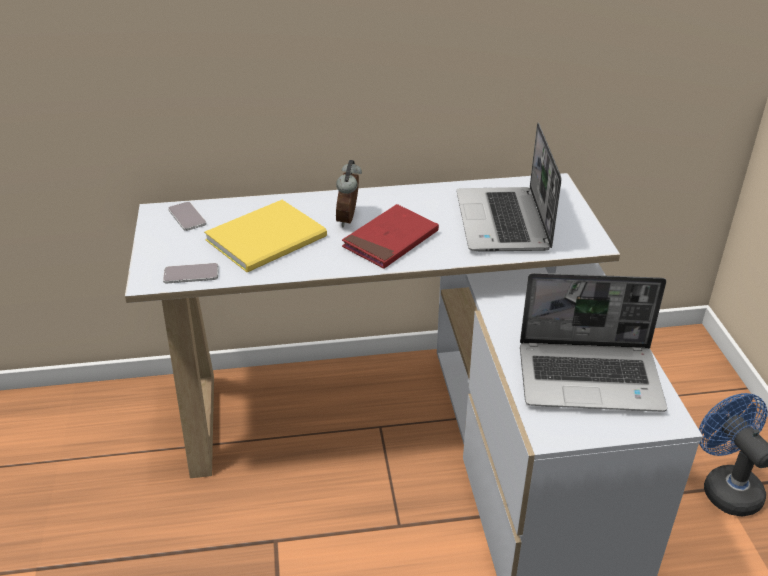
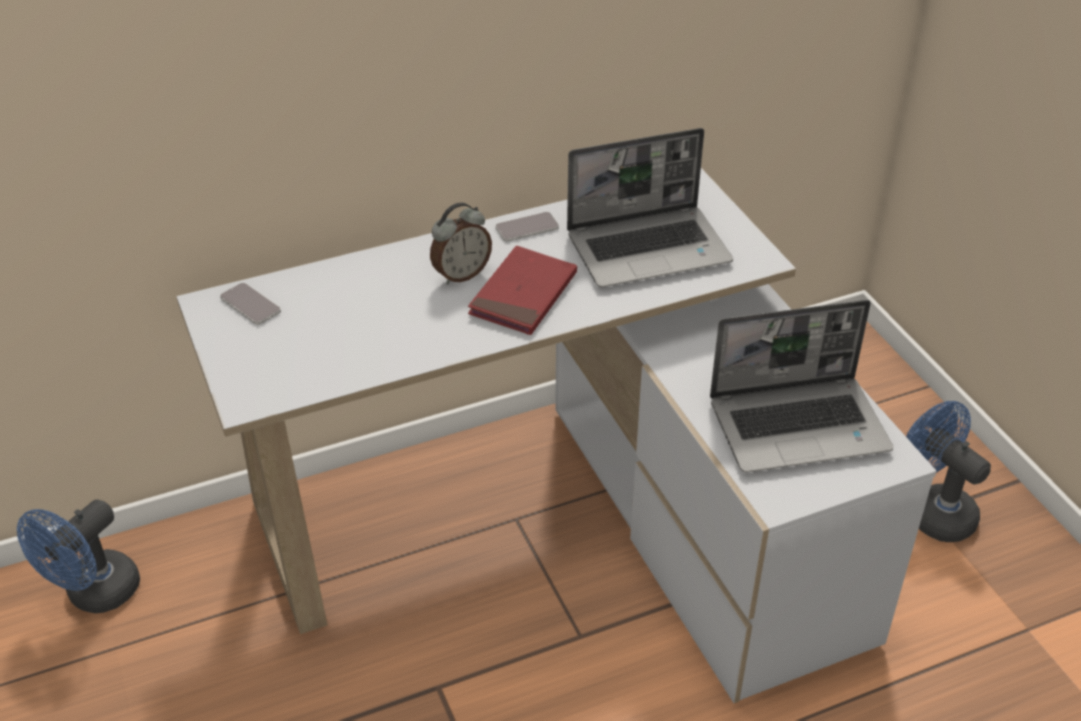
camera: 15 degrees left, 5 degrees up
(61, 420) = (95, 595): none -> blue fan
(191, 274) = (295, 384): phone -> phone (527, 228)
(270, 238) = (373, 317): yellow book -> none
(349, 219) = (461, 274): alarm clock -> alarm clock turned 120 degrees counterclockwise
(504, 222) = (649, 248): laptop -> laptop turned 90 degrees counterclockwise

